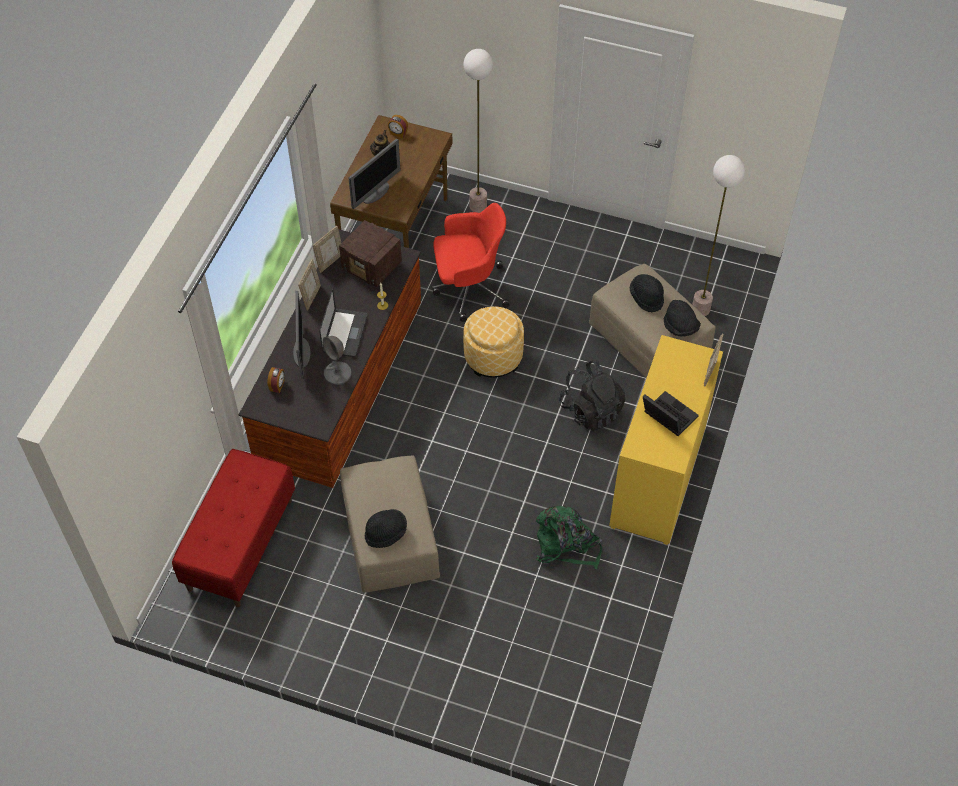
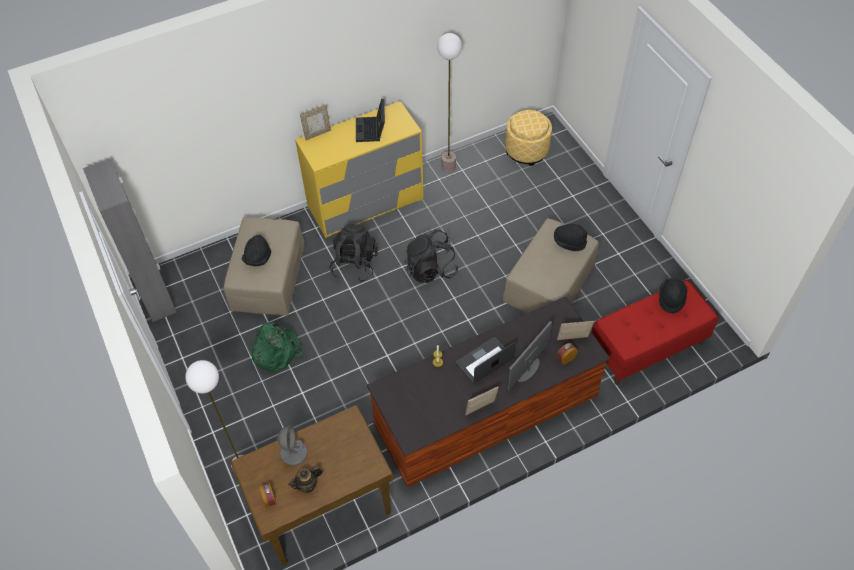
camera: 135 degrees left, 0 degrees up
(330, 262) = (439, 429): picture frame -> picture frame (572, 340)
(337, 373) = (517, 335): grey table lamp -> grey table lamp (293, 453)
(372, 267) = (413, 399): radio -> none
(376, 193) = (349, 451): monitor -> none
(469, 288) = (329, 406): red office chair -> none
(493, 357) = (371, 343): ottoman -> ottoman (526, 150)
(517, 461) = (431, 269): none -> black backpack
(566, 544) = (455, 208): green backpack -> green backpack (274, 351)
(680, 327) = (265, 226): black hat -> black hat (671, 299)
(701, 309) = (213, 271): floor lamp -> floor lamp (448, 167)
(714, 256) = (156, 297): none -> grey cabinet

